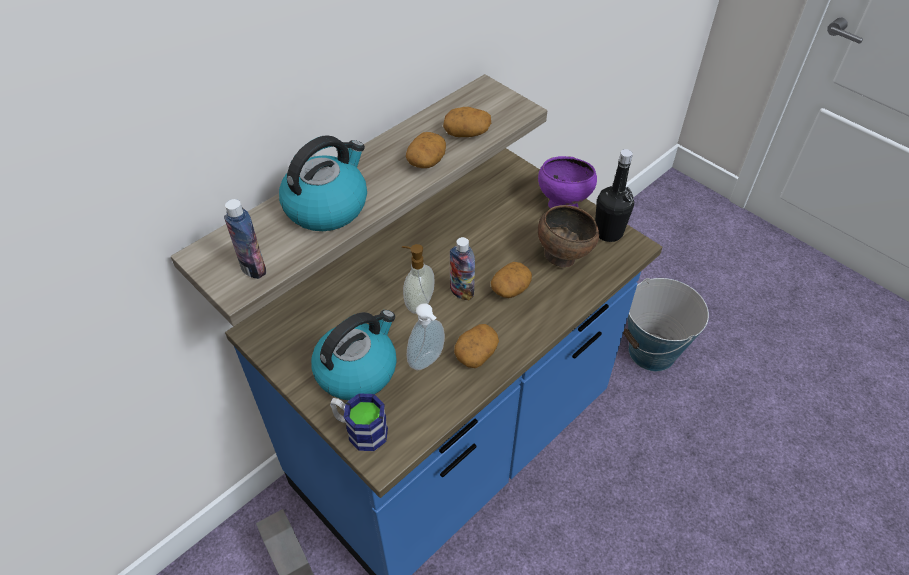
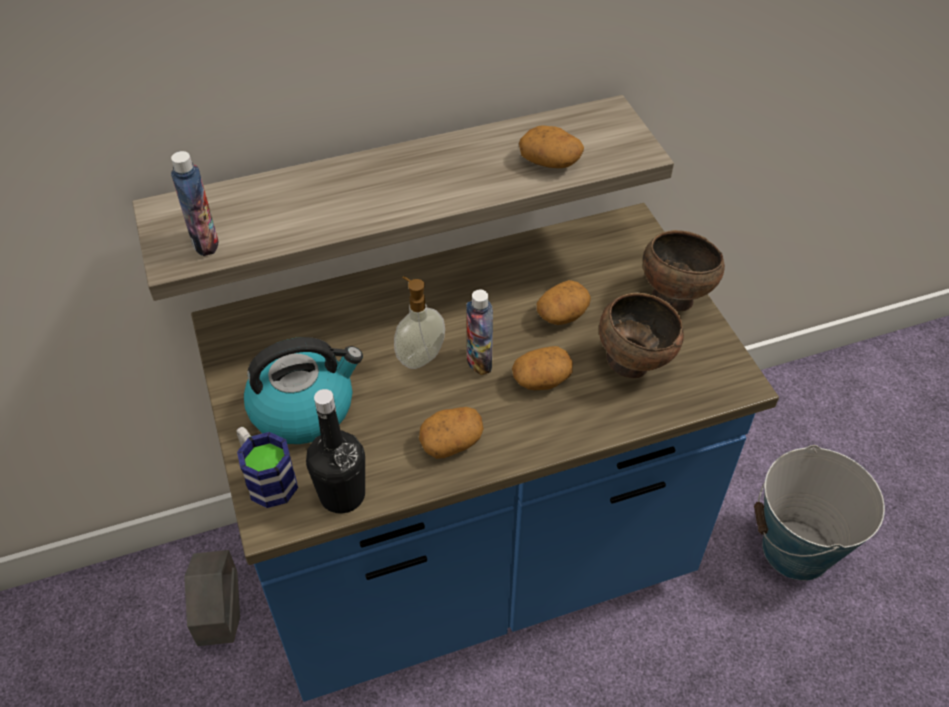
camera: 25 degrees right, 0 degrees up
(327, 206) = (329, 198): kettle -> none
(426, 161) = (477, 181): potato -> potato (562, 314)
(428, 362) = (389, 430): soap dispenser -> none
(562, 204) = (673, 297): purple bowl -> brown bowl
(608, 232) = (714, 353): black bottle -> black bottle (342, 495)

